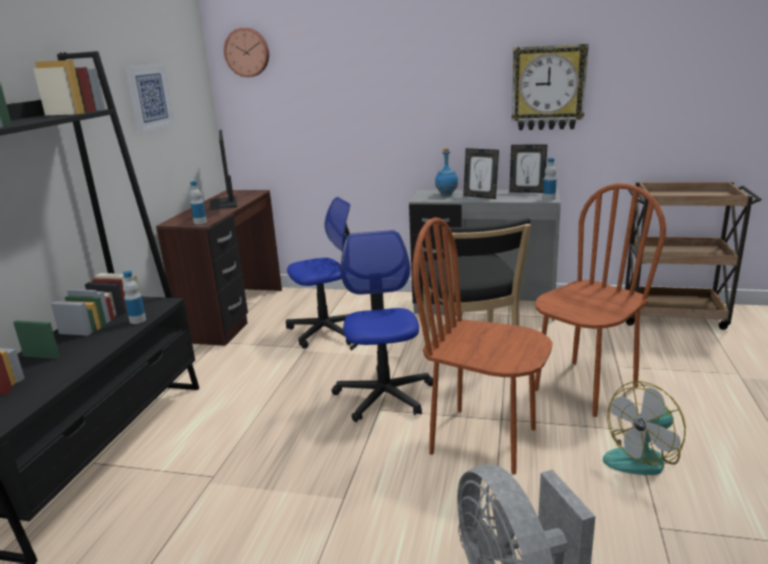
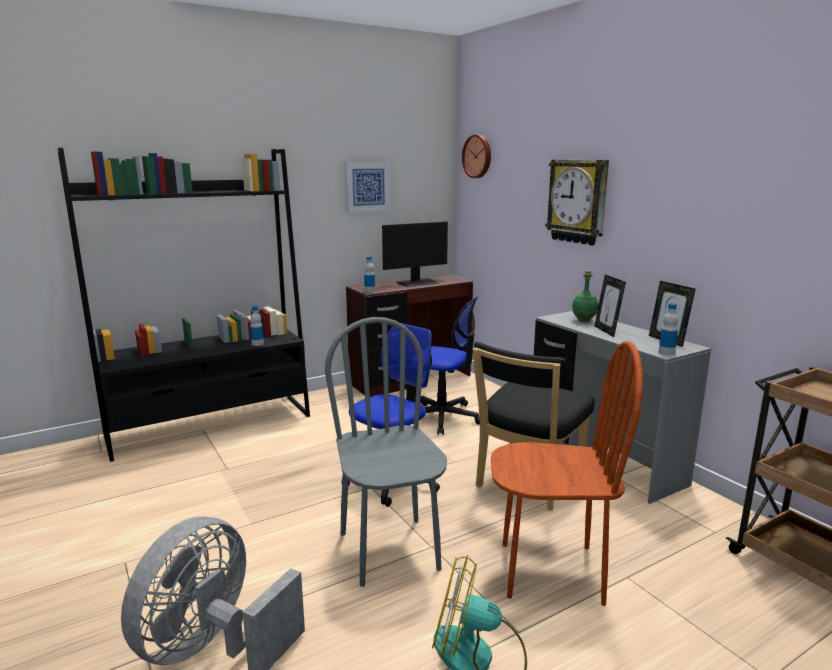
camera: 45 degrees right, 5 degrees down
(224, 203) = (418, 283): monitor -> monitor turned 150 degrees counterclockwise
(446, 194) = (583, 321): blue bottle -> green bottle
(483, 440) = (390, 550): brown chair -> grey chair
(548, 88) = (719, 220): wall clock -> wall clock (578, 201)

